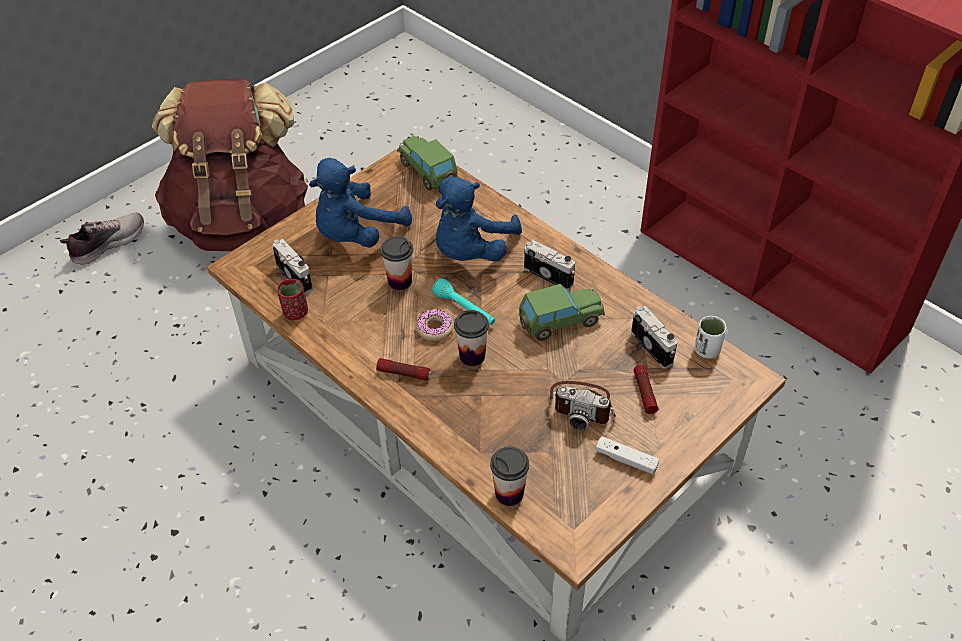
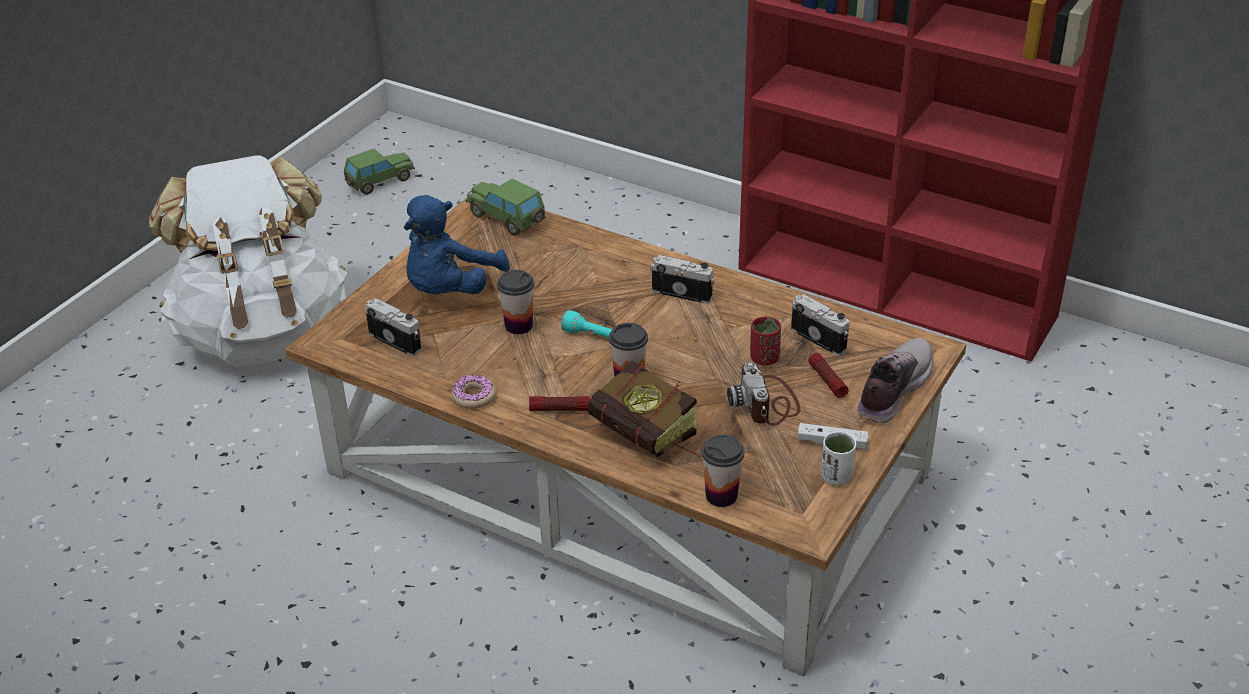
camera: 15 degrees left, 10 degrees down
(107, 244) = (100, 385): shoe -> shoe (891, 390)
(242, 221) = (263, 333): brown backpack -> white backpack
(295, 312) = (411, 374): red cup -> red cup (764, 358)
(435, 328) = (577, 362): donut -> donut (474, 397)
(469, 422) = (651, 440): none -> book
(471, 251) = (586, 284): blue plush toy -> none
(559, 321) = (711, 333): toy car -> toy car (379, 181)
(582, 405) = (766, 403): camera -> camera turned 75 degrees clockwise
(707, 350) = (876, 332): white cup -> white cup (836, 476)

